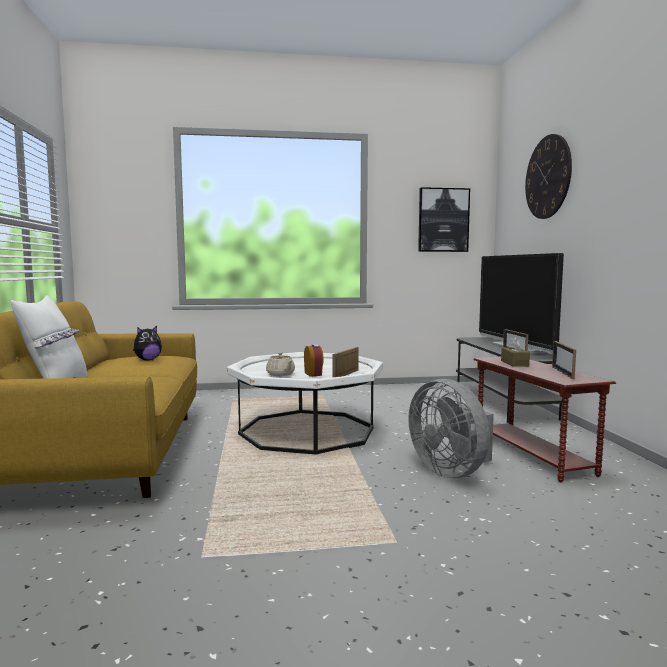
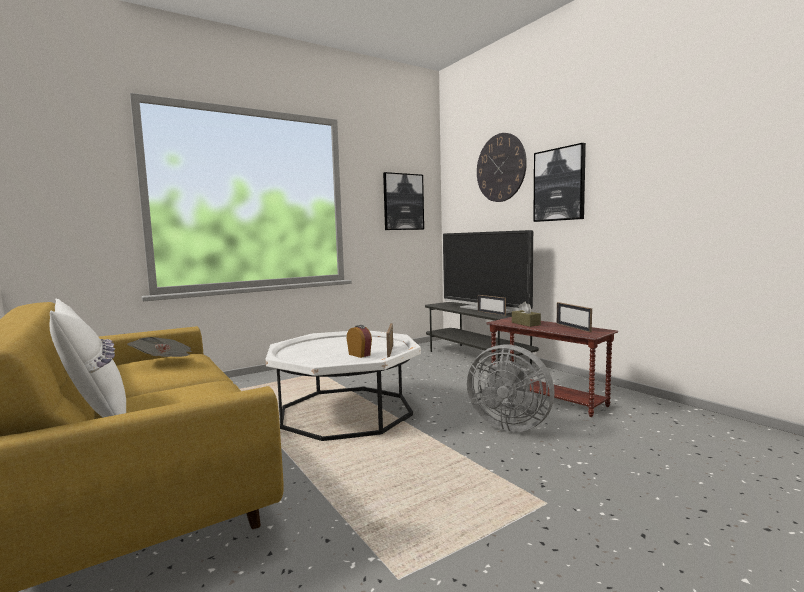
camera: 25 degrees left, 0 degrees up
(147, 360) = (165, 363): plush toy -> newspaper
(280, 374) = (329, 360): beige teapot -> none
(601, 196) = (559, 184): none -> picture

